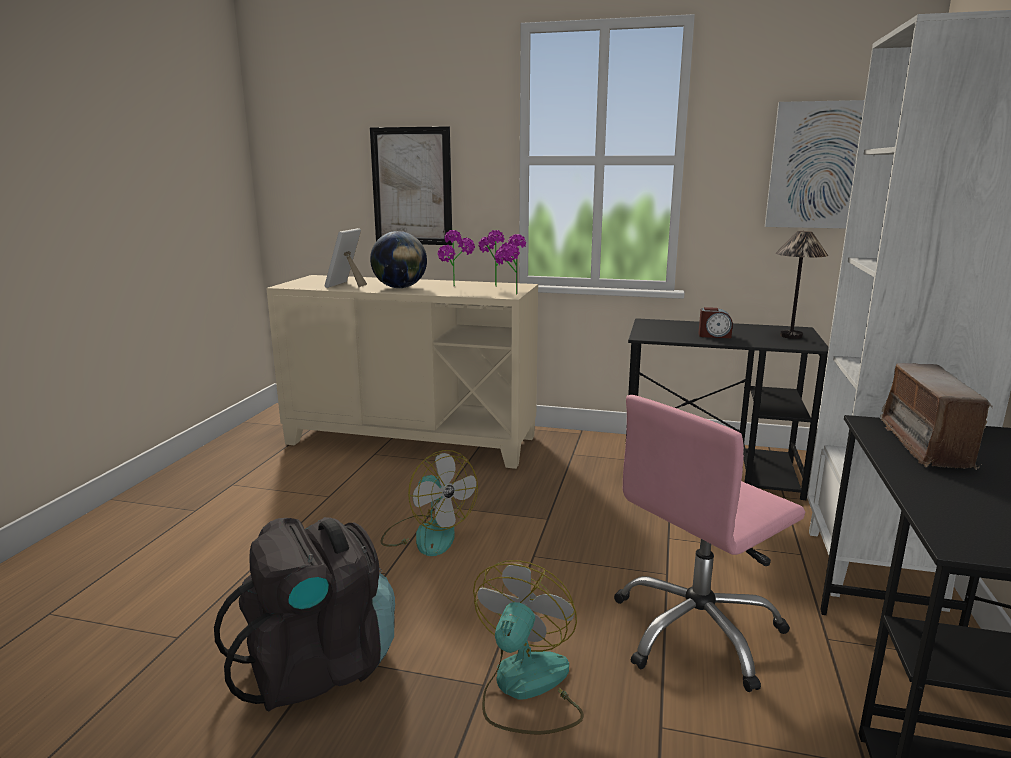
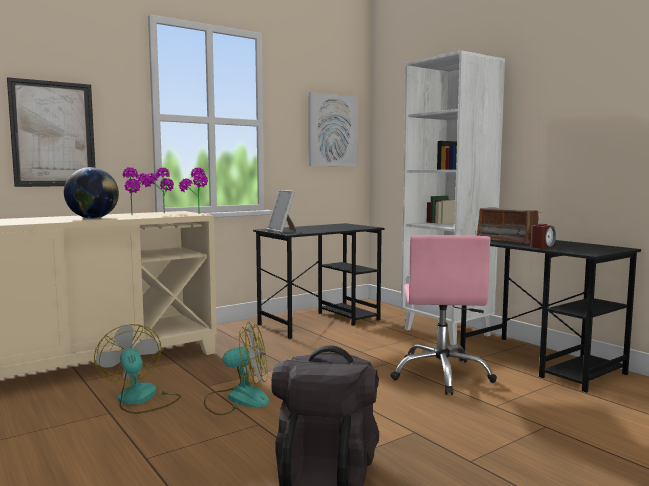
camera: 50 degrees left, 10 degrees down
(347, 285) = (34, 221): picture frame -> picture frame (282, 230)
(525, 688) = (432, 423): fan -> fan (140, 399)
(714, 335) = (320, 229): alarm clock -> alarm clock (542, 247)
(791, 336) = (350, 226): table lamp -> none

